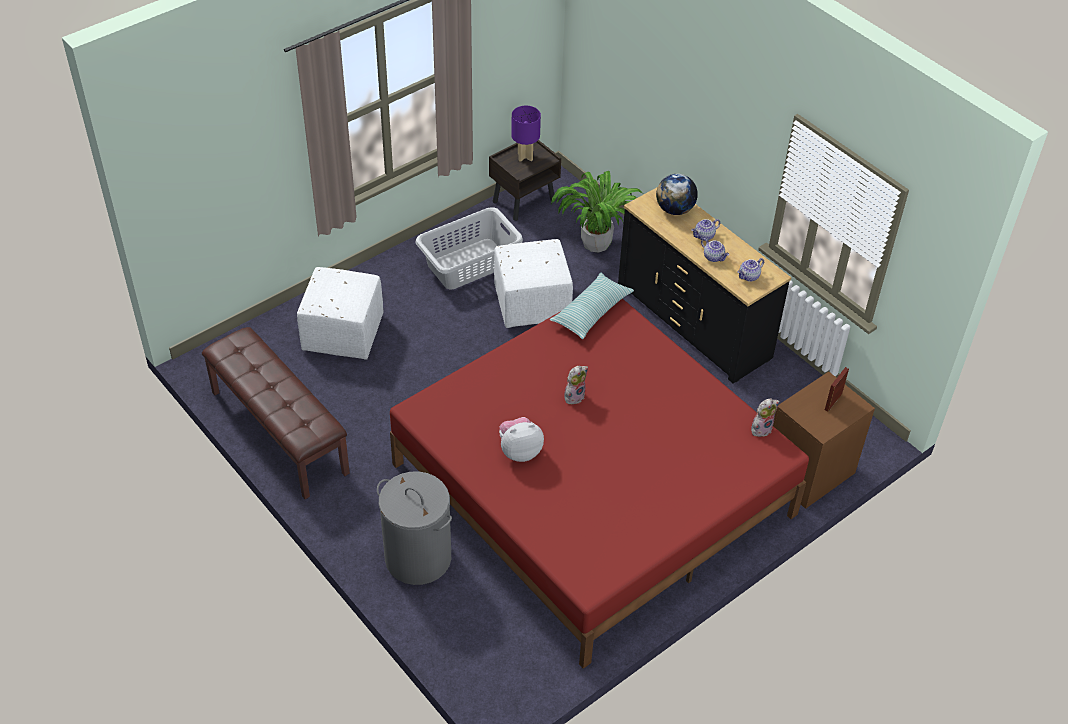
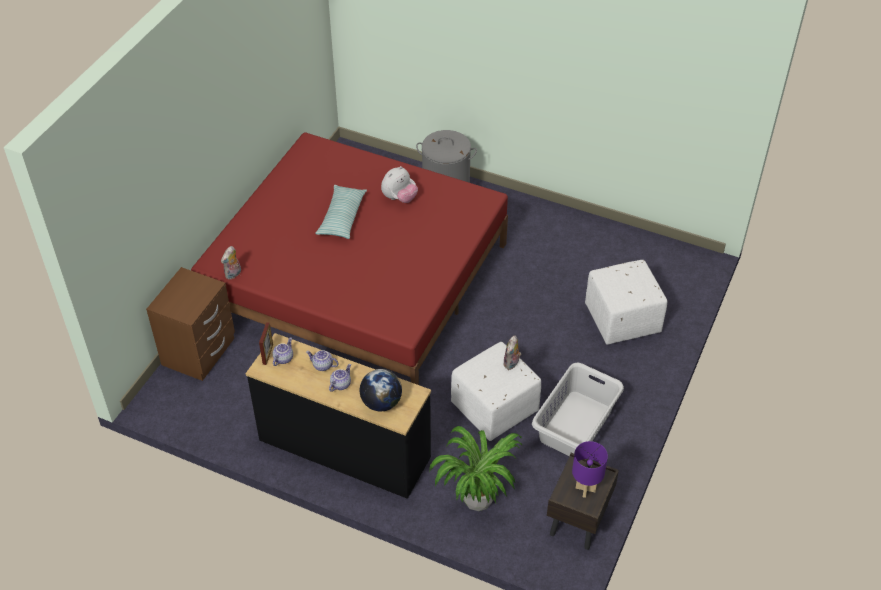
camera: 155 degrees right, 0 degrees up
(278, 432) = (600, 234): brown bench -> none
(574, 396) = (384, 247): plush toy -> plush toy (512, 364)
(591, 312) = (410, 316): pillow -> pillow (342, 217)
(833, 402) = (181, 301): picture frame -> picture frame (268, 354)

